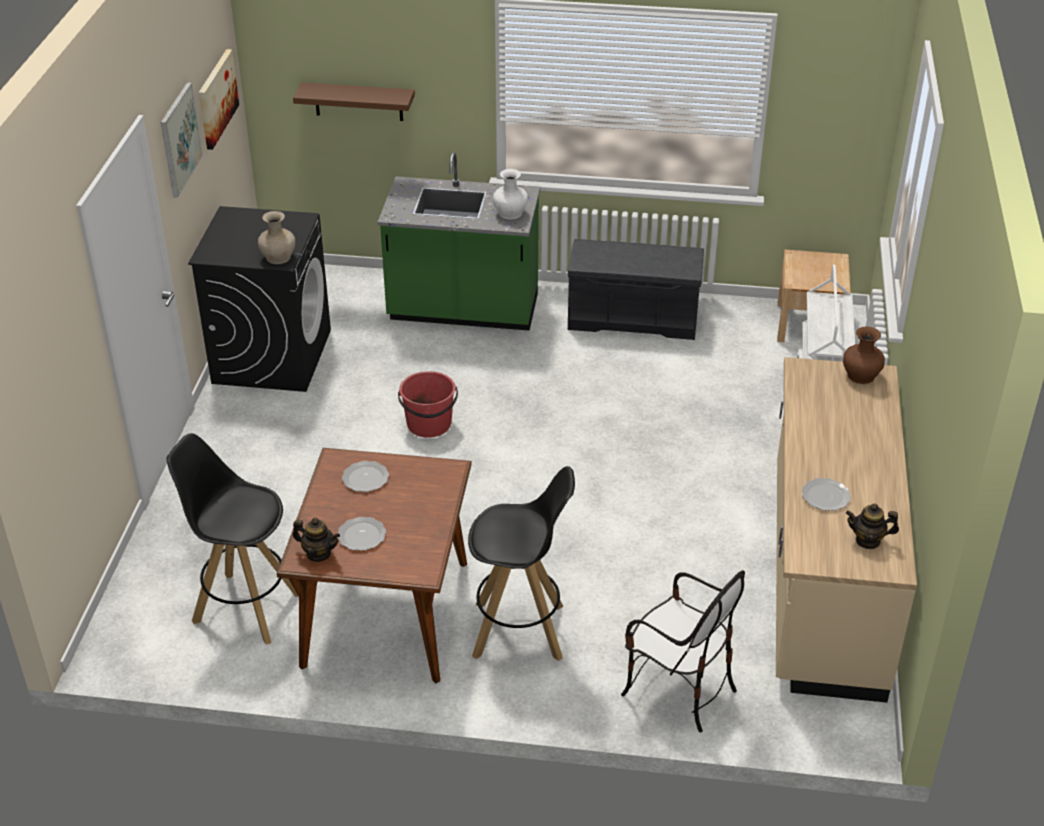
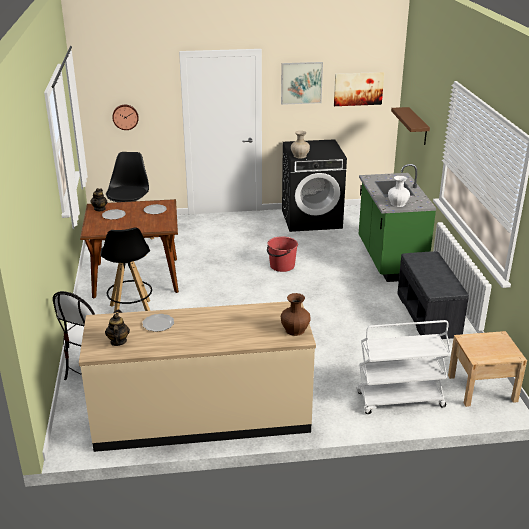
camera: 75 degrees right, 10 degrees down
(58, 406) = (125, 117): none -> wall clock

